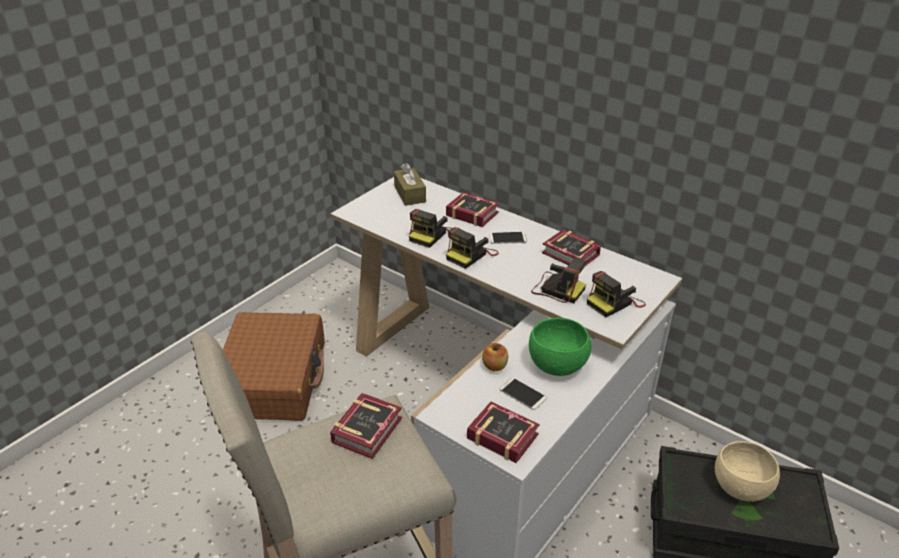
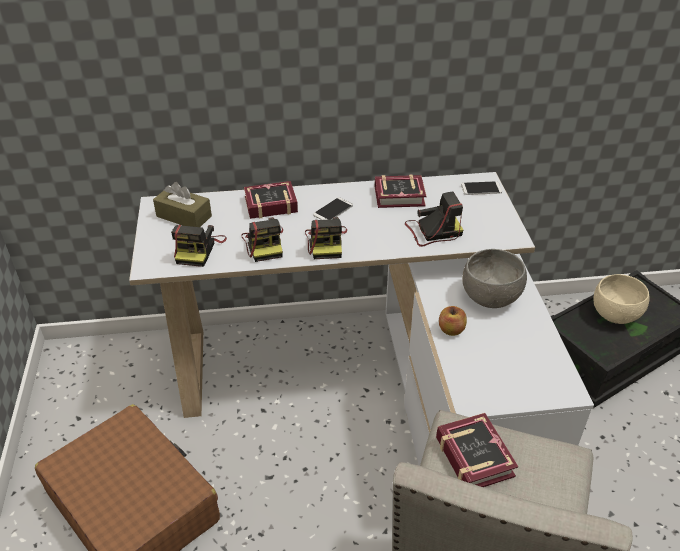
camera: 45 degrees left, 5 degrees up
(501, 434) = (533, 381): book -> none
(522, 394) = (501, 338): phone -> phone (481, 188)
(558, 365) = (490, 297): green bowl -> grey bowl
(614, 302) = (484, 218): camera -> camera (199, 249)

